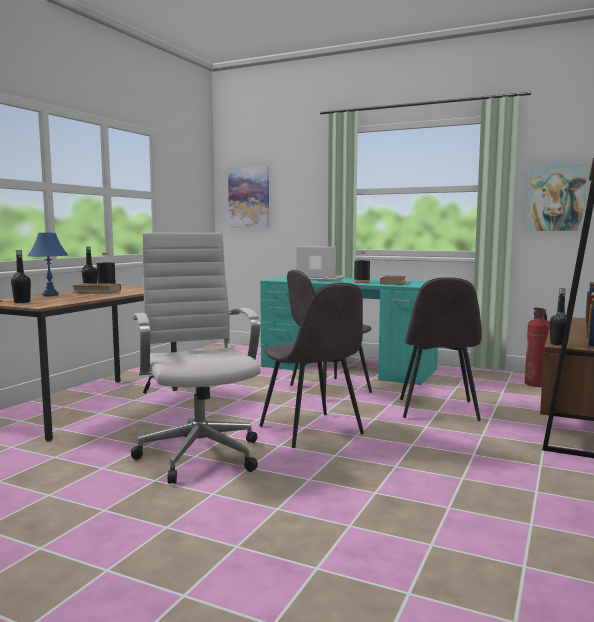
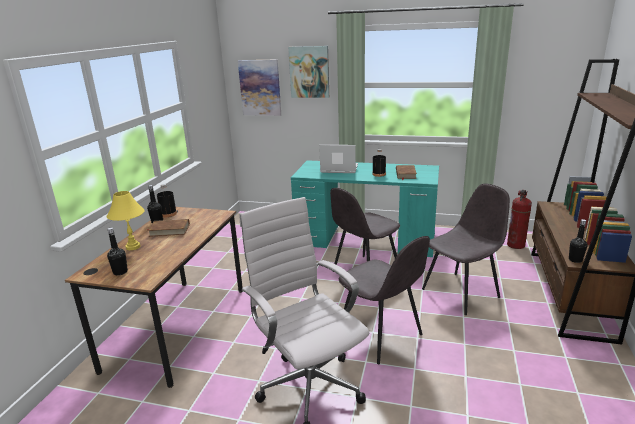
camera: 10 degrees left, 15 degrees up
(50, 295) = (133, 247): blue table lamp -> yellow table lamp
(438, 410) = (461, 292): grey chair -> grey chair turned 120 degrees counterclockwise
(555, 197) = (535, 94): picture -> picture (309, 72)

